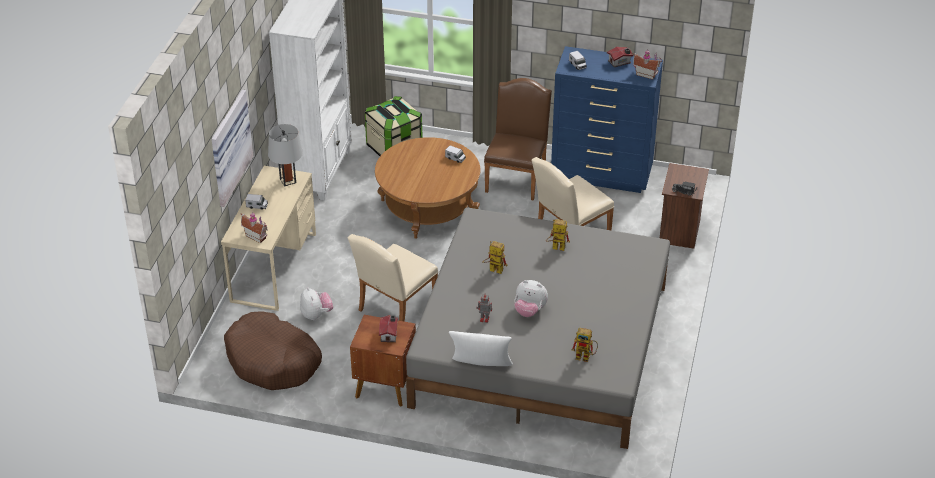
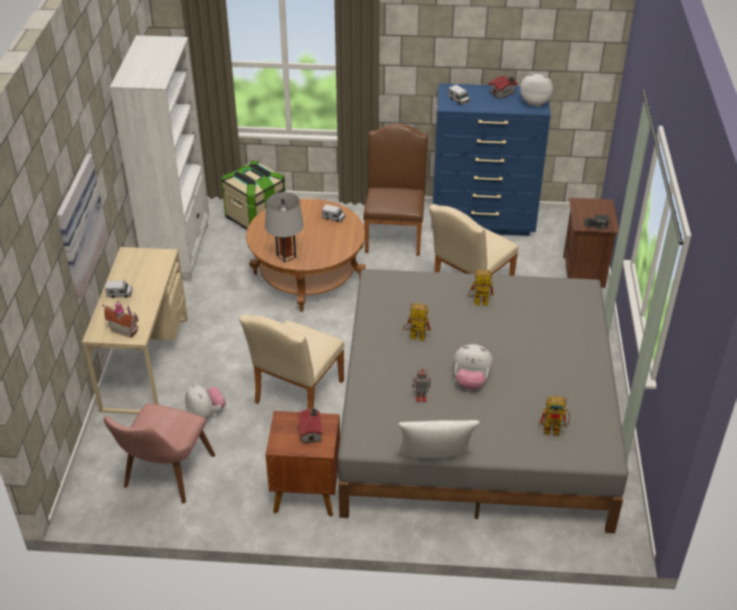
camera: 10 degrees left, 0 degrees up
(273, 361) = (164, 479): brown dog bed -> pink chair
(288, 181) = (152, 261): grey table lamp -> grey table lamp (286, 256)
(646, 74) = (535, 102): toy house -> plush toy

